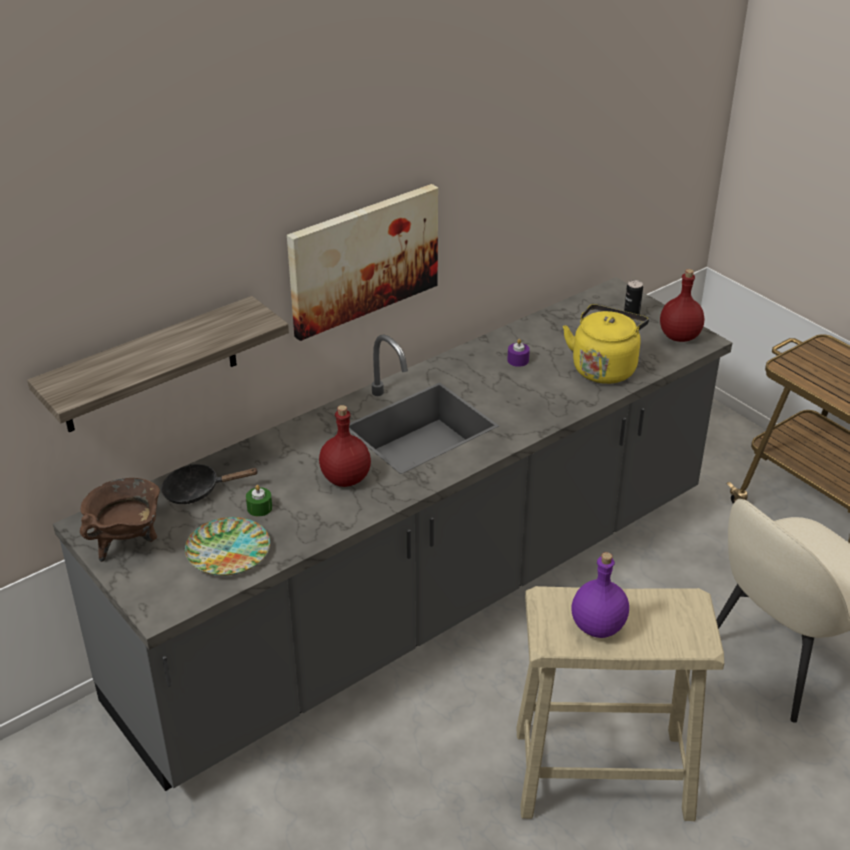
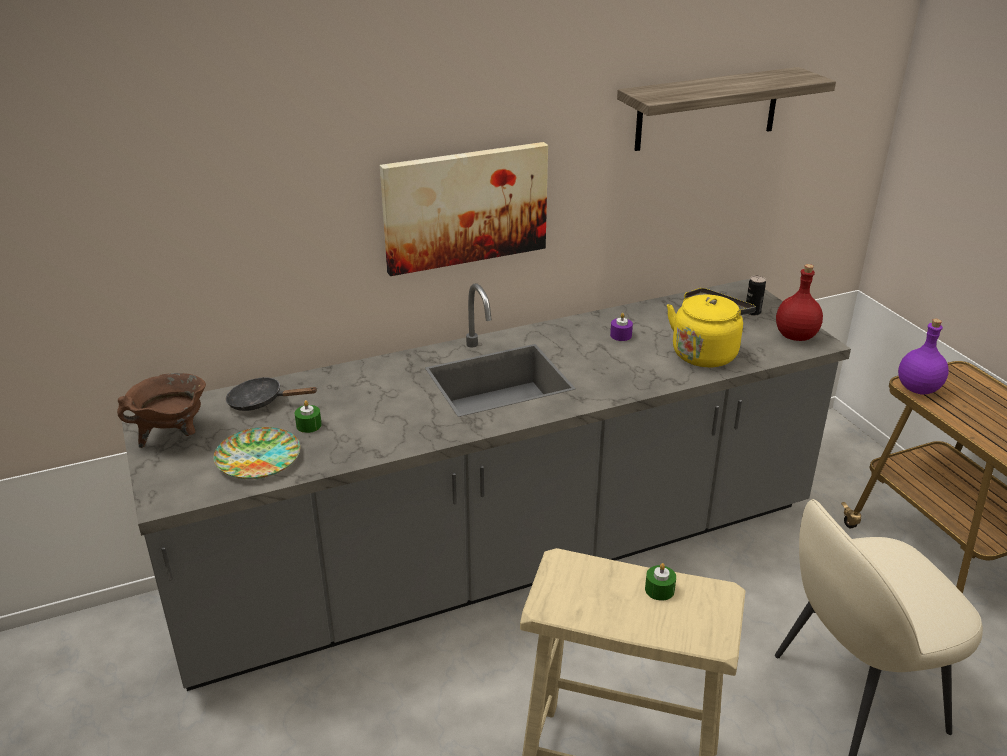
camera: 15 degrees right, 5 degrees down
(149, 366) = (228, 272): shelf -> shelf (707, 109)
(345, 478) = (403, 412): red bottle -> none
(598, 627) = (606, 602): purple bottle -> purple bottle (918, 389)
(639, 607) = (659, 589): none -> green candle

